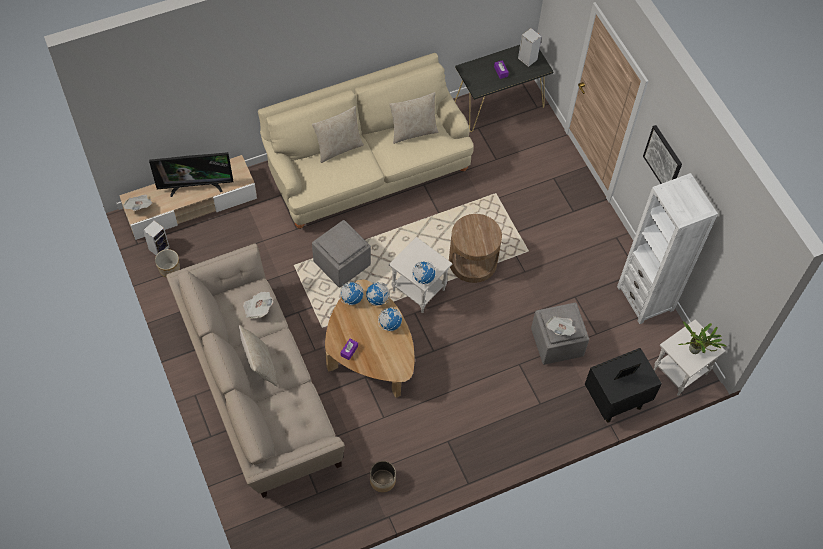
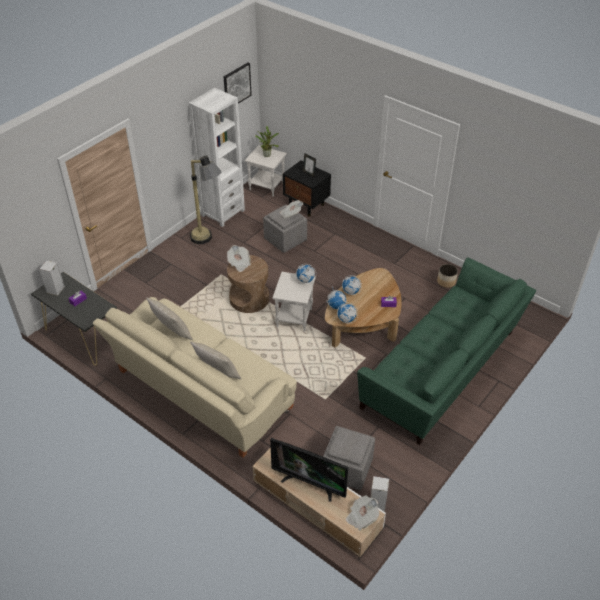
camera: 115 degrees left, 15 degrees down
(169, 269) = (391, 484): planter -> none
(196, 186) = (309, 483): television -> television turned 150 degrees clockwise
(257, 389) = (442, 371): beige sofa -> green sofa
(258, 309) = (401, 363): newspaper -> newspaper (239, 263)
(260, 367) = (444, 340): beige pillow -> none
(342, 264) = (303, 370): grey ottoman -> grey ottoman (348, 468)
(595, 261) = (208, 241): none -> floor lamp
(663, 159) = (167, 137): picture -> picture (236, 85)

